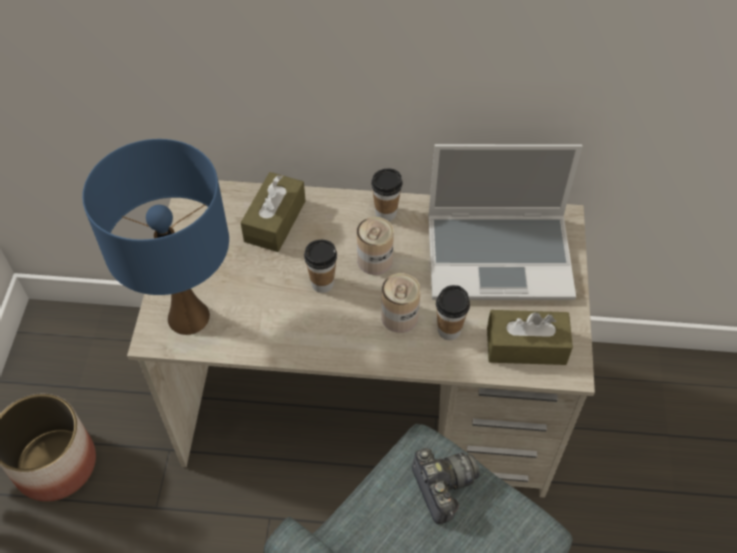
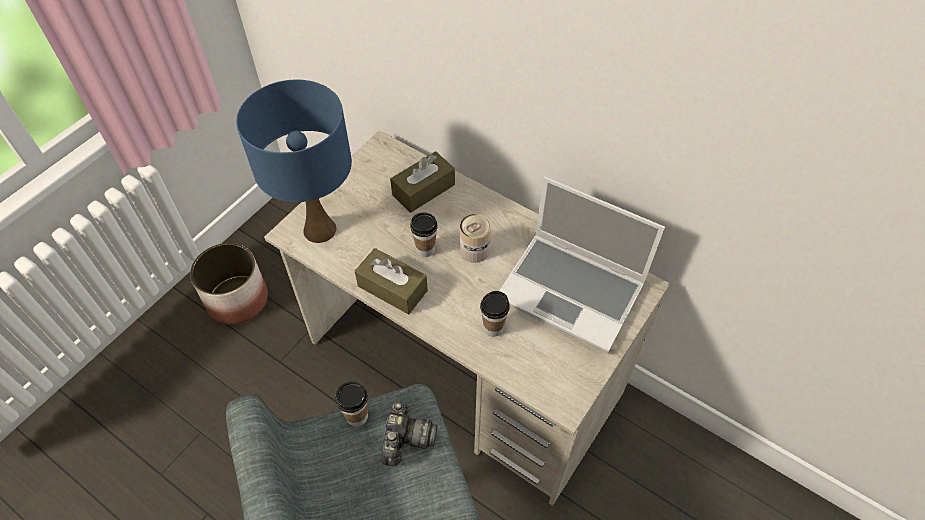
camera: 30 degrees right, 0 degrees up
(386, 213) = (507, 219): cup -> cup (357, 416)
(399, 317) = (463, 300): can -> none
(526, 346) = (544, 369): brown tissue box -> brown tissue box (392, 288)

